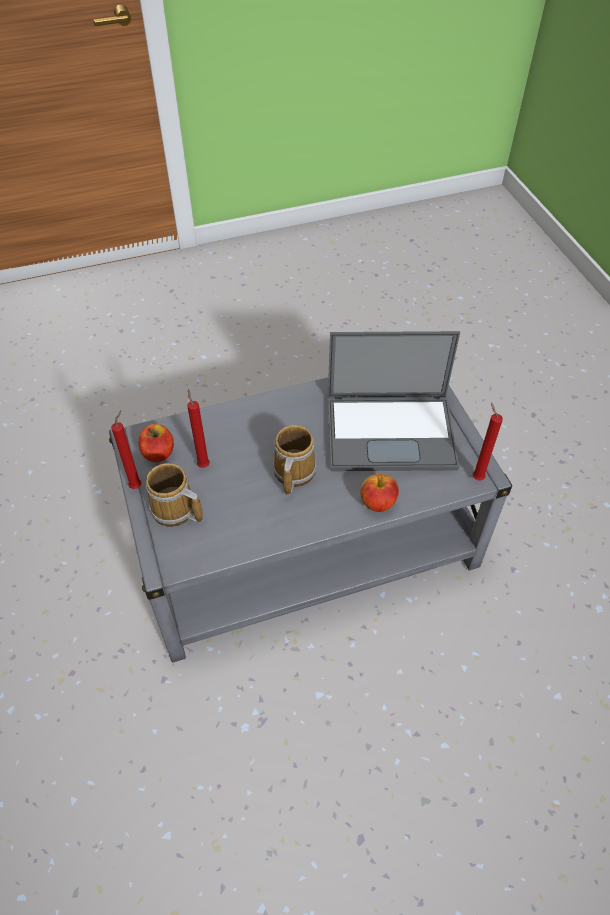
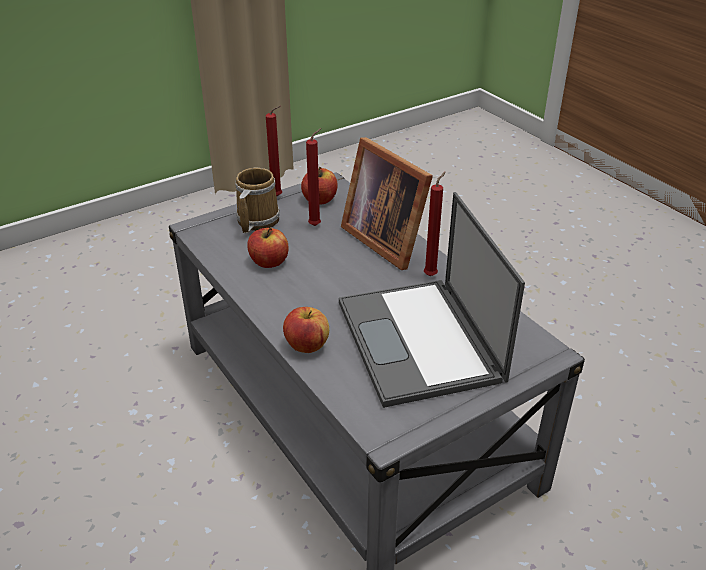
camera: 75 degrees right, 15 degrees down
(247, 419) = (386, 239): none -> picture frame
(250, 511) = (269, 262): none -> apple
(292, 472) = (327, 279): mug -> none
(476, 477) = (379, 427): red candle -> red candle (432, 275)

